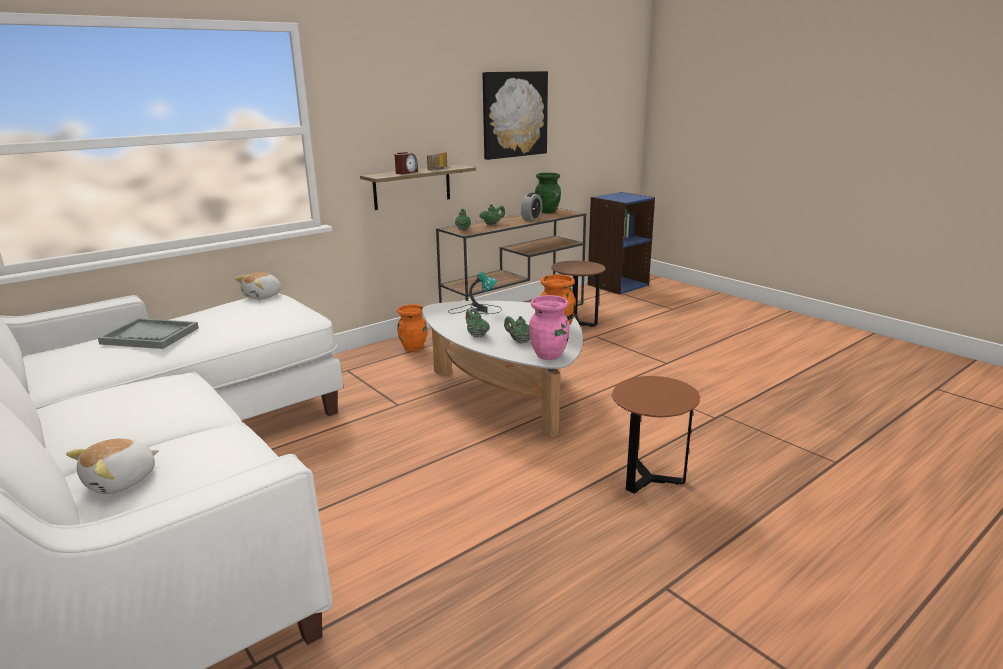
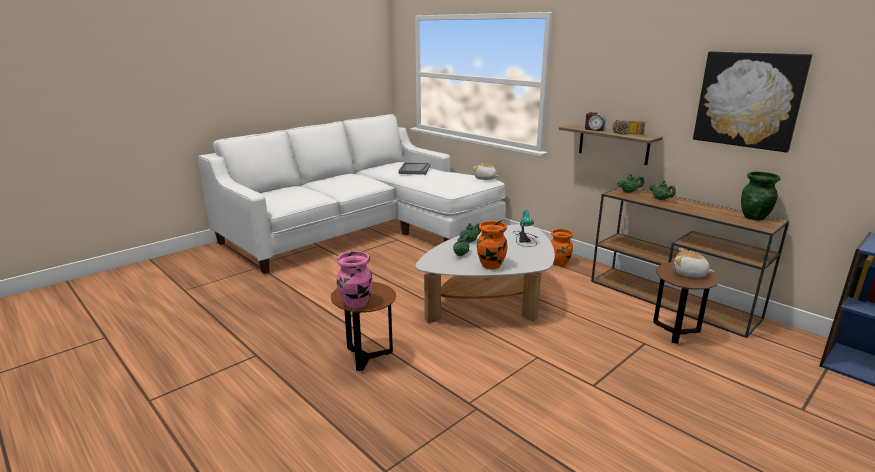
camera: 85 degrees right, 0 degrees up
(122, 481) = (287, 190): plush toy -> plush toy (689, 274)
(531, 218) = (706, 211): alarm clock -> none
(549, 355) = (436, 263): pink vase -> pink vase (356, 303)

